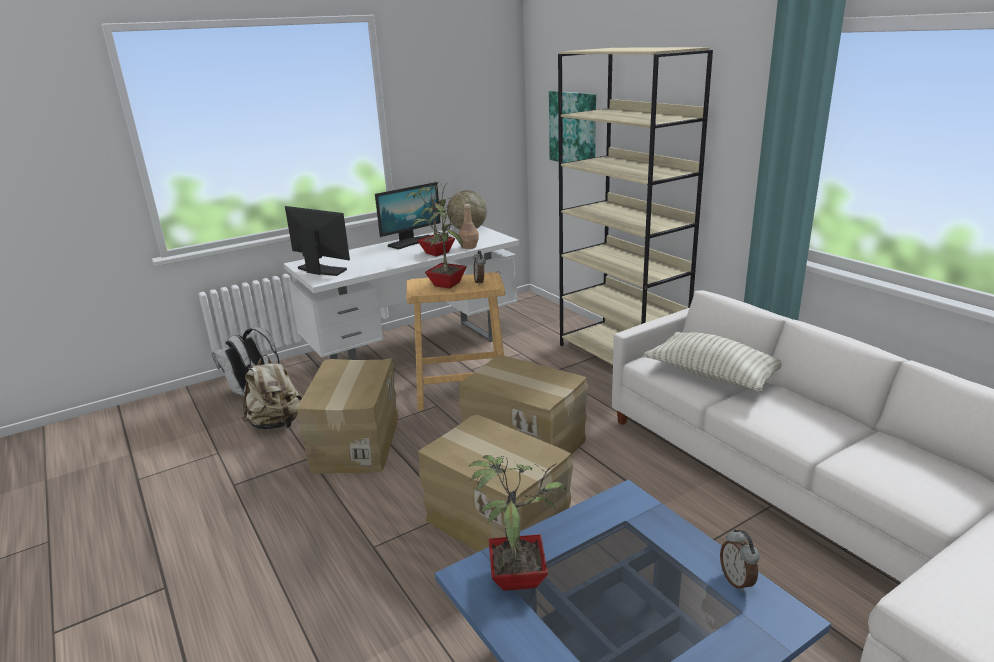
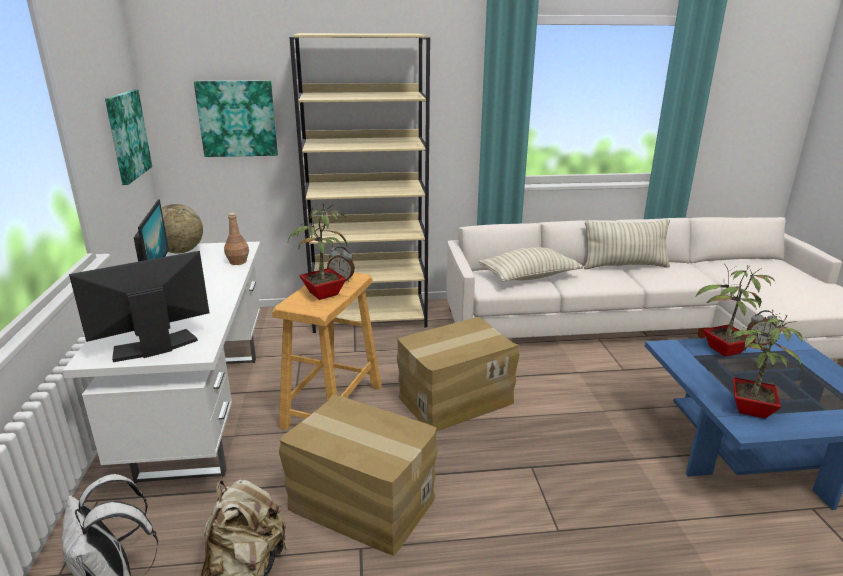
camera: 65 degrees left, 0 degrees up
(436, 253) = (225, 278): potted plant -> potted plant (723, 350)
(484, 132) = (127, 135): none -> picture
(498, 521) = (559, 446): cardboard box -> none
(867, 430) = (624, 266): none -> pillow

